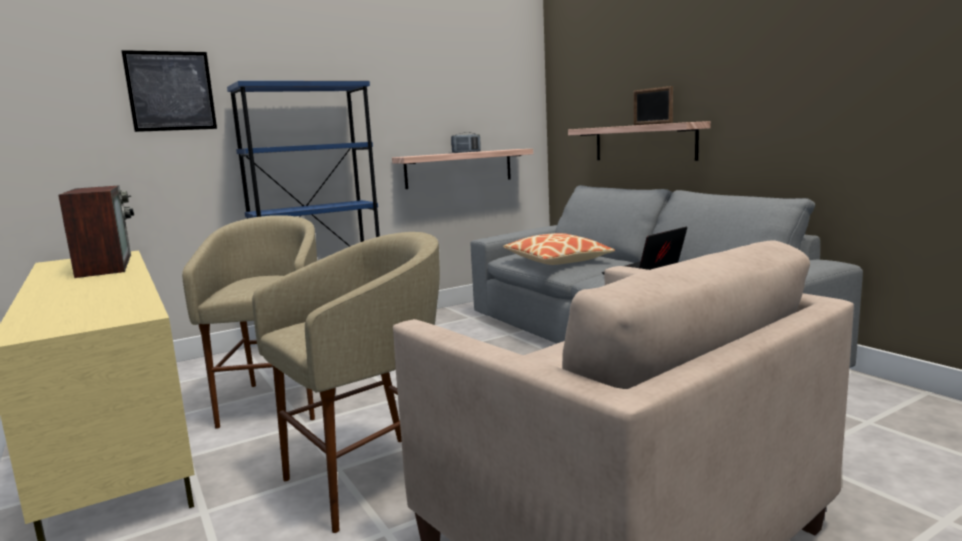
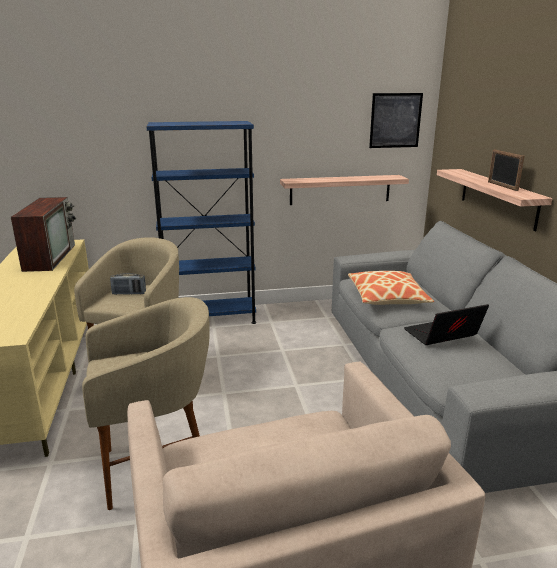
camera: 20 degrees right, 10 degrees up
(171, 91) = (109, 125): picture -> picture (395, 120)
(466, 152) = (346, 178): radio -> radio (129, 293)

